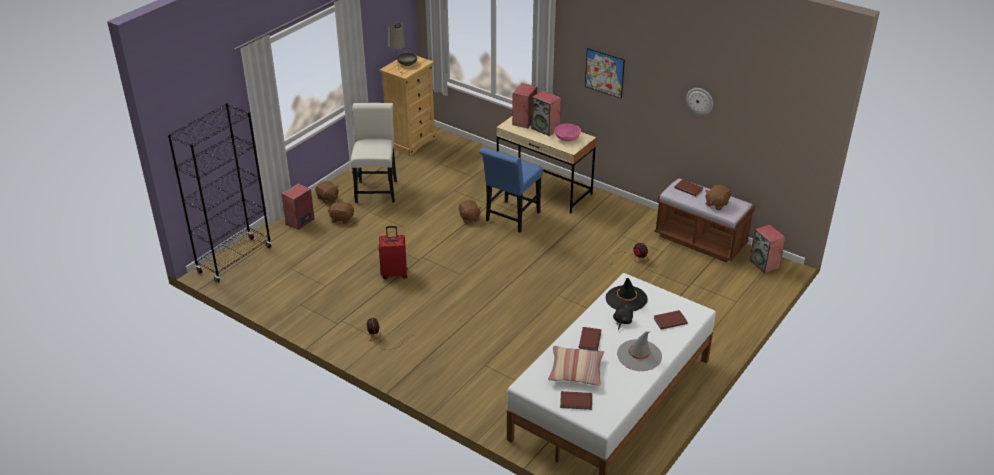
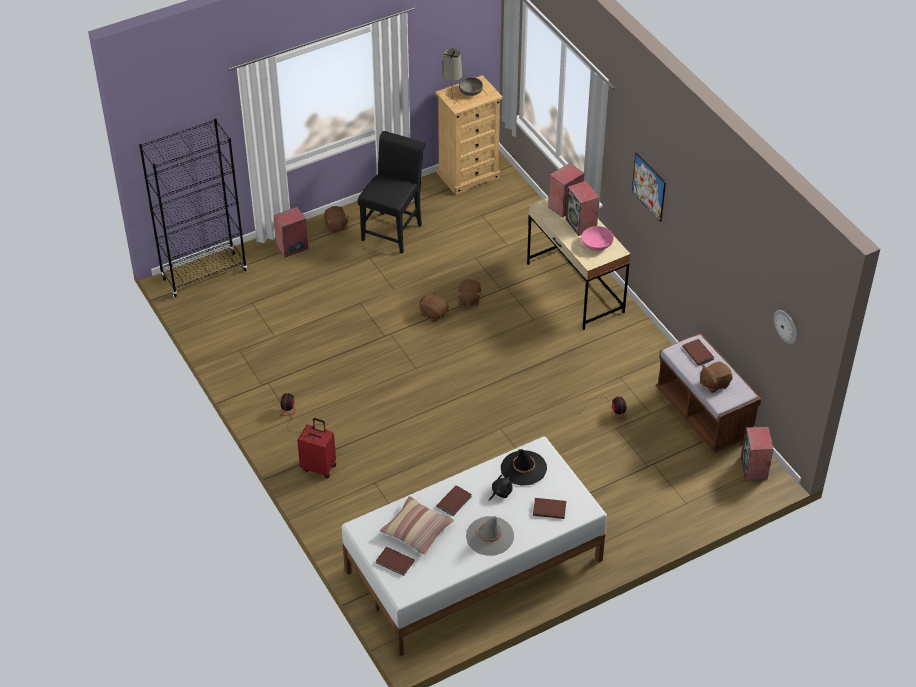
camera: 25 degrees right, 10 degrees up
(342, 218) = (336, 257): brown plush toy -> brown plush toy (433, 314)
(377, 189) = (394, 229): white chair -> black chair
(394, 273) = (350, 344): red suitcase -> red suitcase (319, 467)
(510, 218) = (513, 315): blue chair -> none
(700, 100) = (723, 261): wall clock -> wall clock (786, 326)

